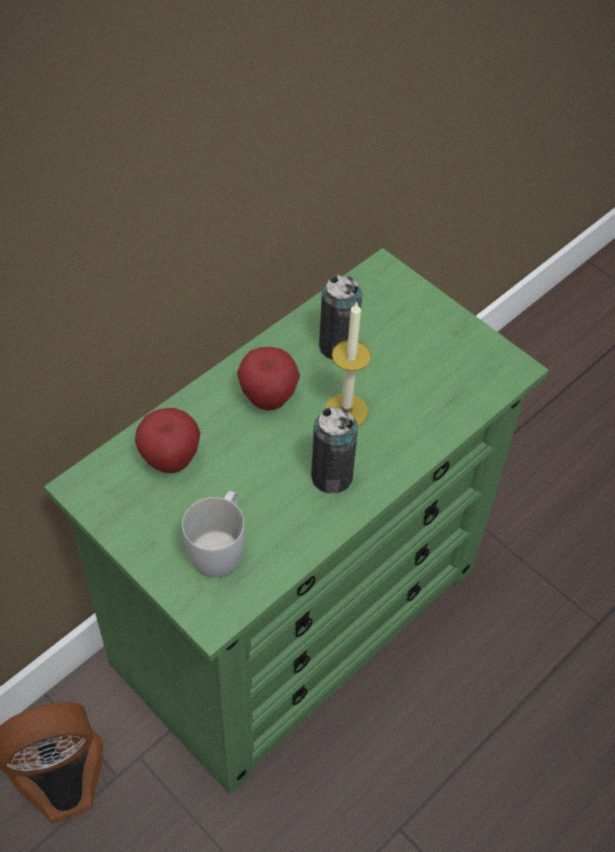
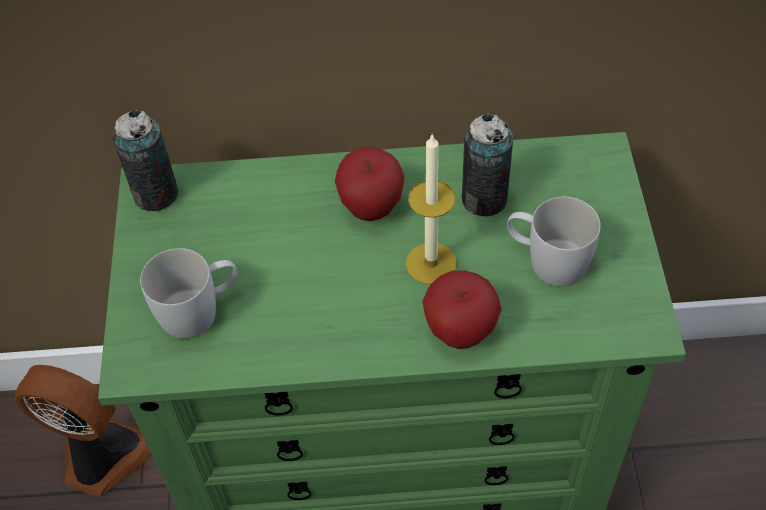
camera: 45 degrees right, 0 degrees up
(170, 460) = (235, 209): apple -> apple (460, 332)
(331, 476) = (356, 315): can -> can (156, 194)
(416, 362) = (546, 260): none -> white mug

